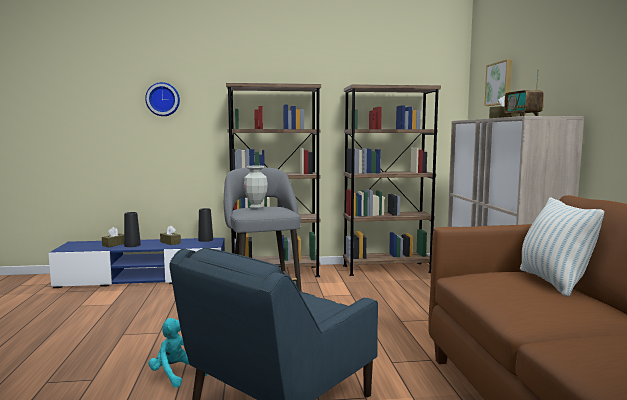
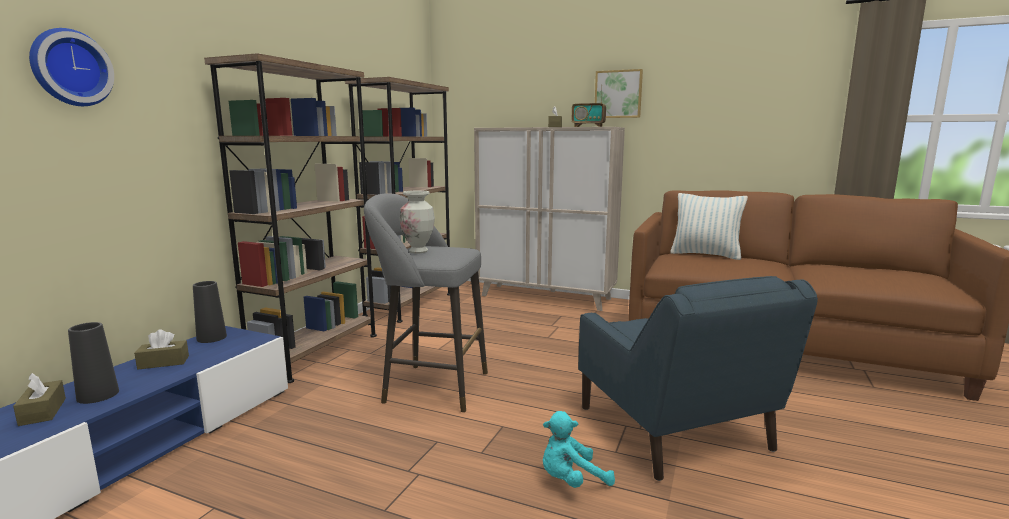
camera: 60 degrees left, 5 degrees up
(500, 83) = (495, 91): picture -> picture (618, 94)

